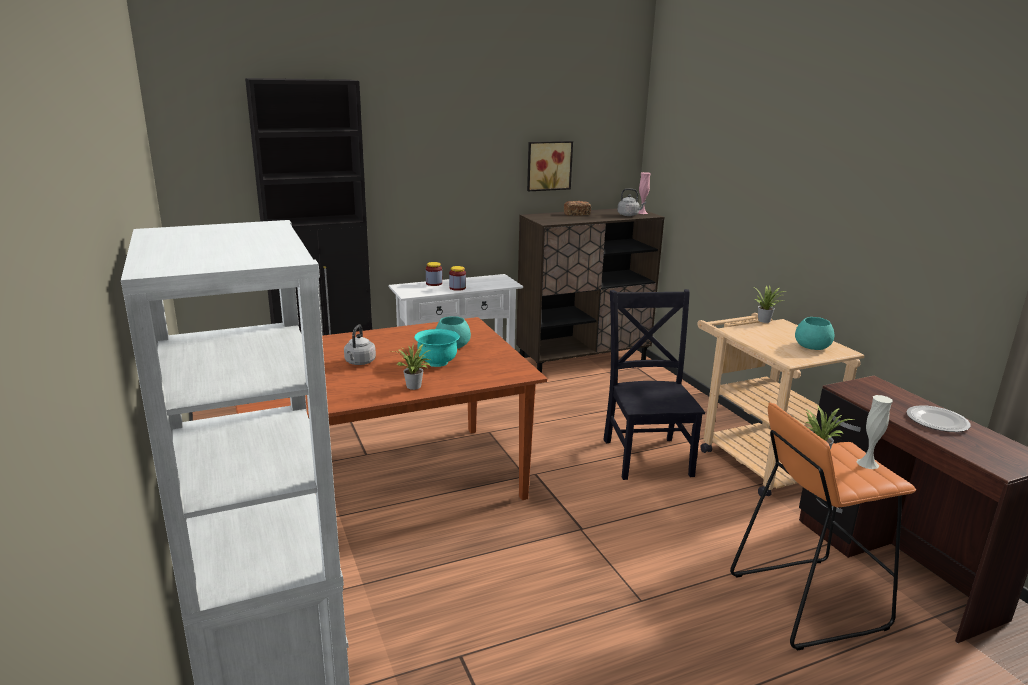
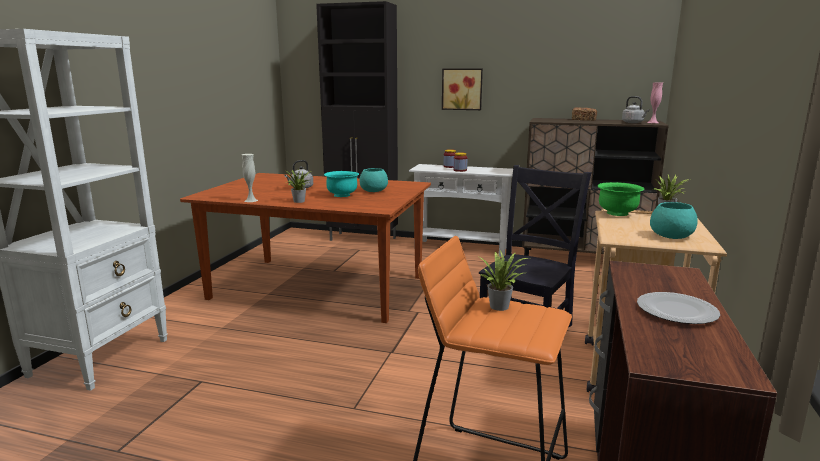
camera: 40 degrees right, 5 degrees down
(548, 165) = (564, 75): picture -> picture (462, 89)
(738, 329) = (617, 213): none -> green bowl
(867, 463) = (537, 326): white vase -> white vase (251, 200)

